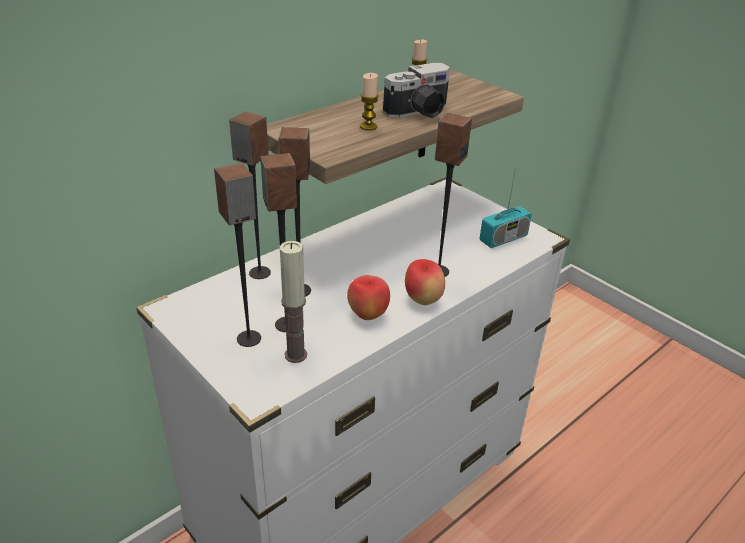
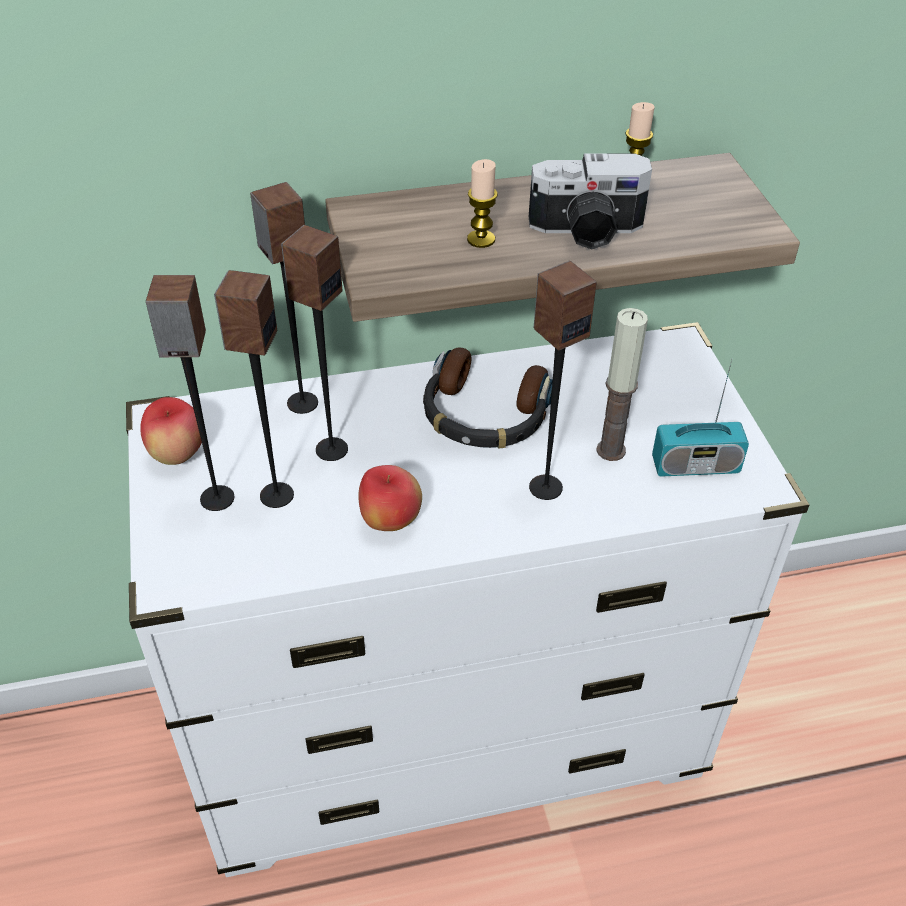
camera: 30 degrees right, 10 degrees up
(295, 355) = (254, 545): candle -> candle (611, 450)
(373, 247) = (484, 414): none -> headphones
(423, 300) = (484, 527): apple -> apple (178, 455)

